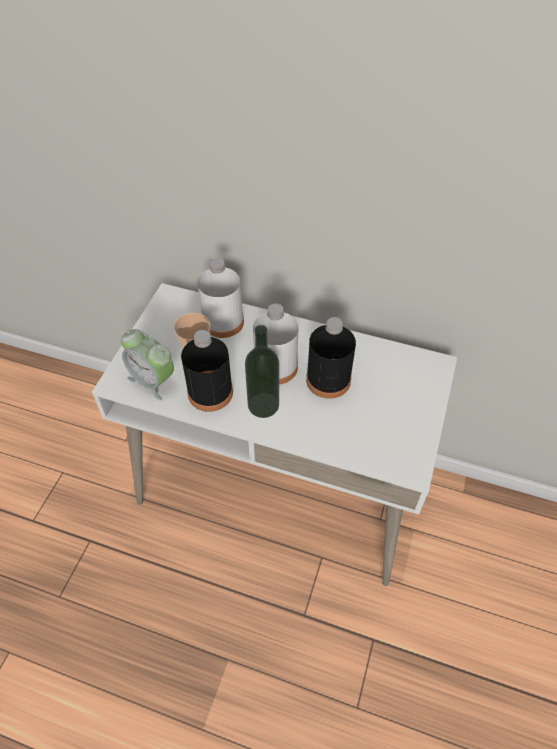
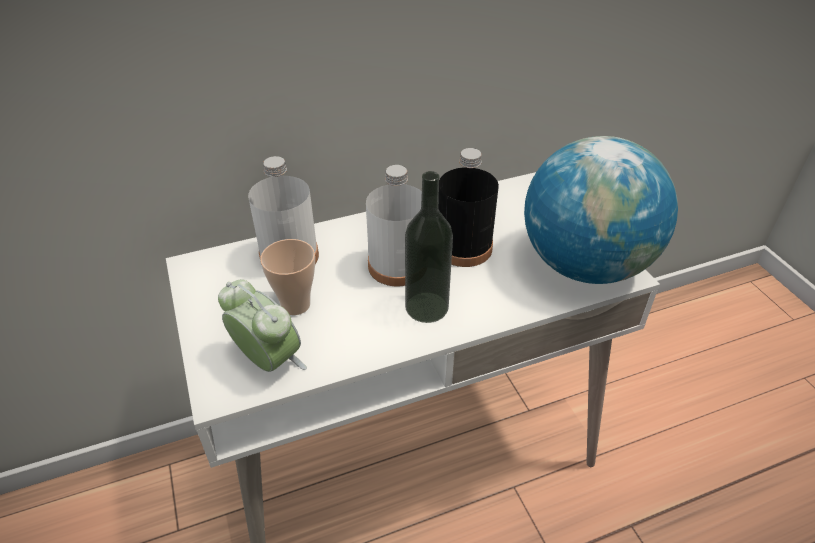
camera: 40 degrees left, 10 degrees down
(152, 380) = (268, 361): alarm clock -> alarm clock turned 135 degrees counterclockwise
(210, 392) = (354, 331): black bottle -> none
(393, 443) = (585, 264): none -> globe

